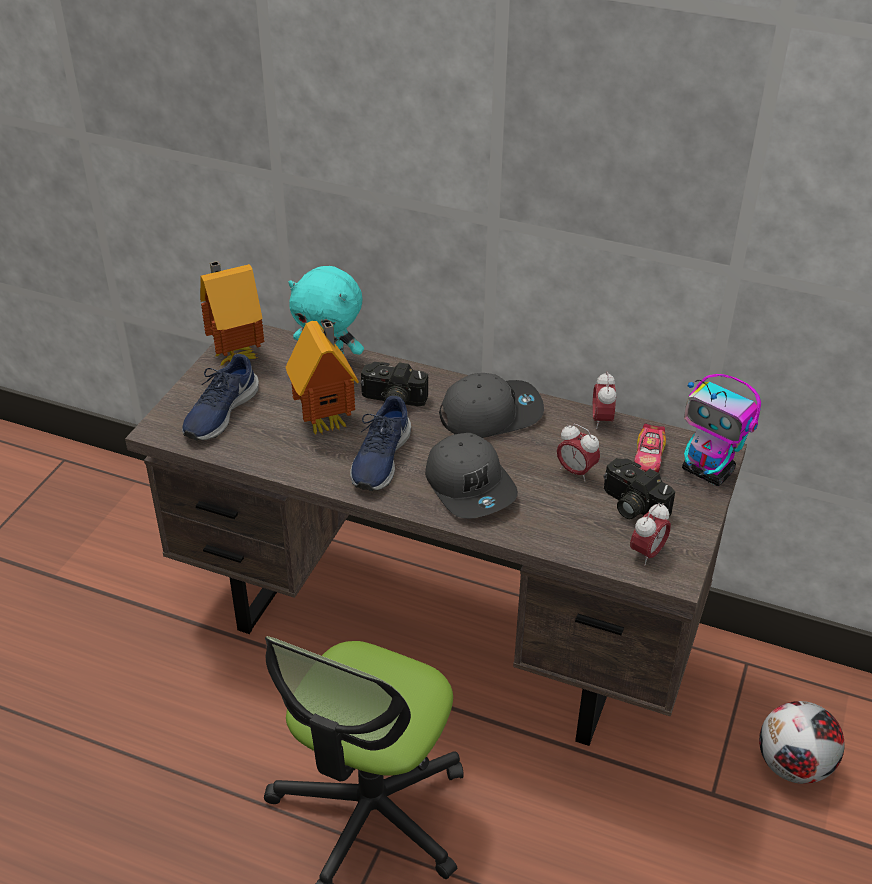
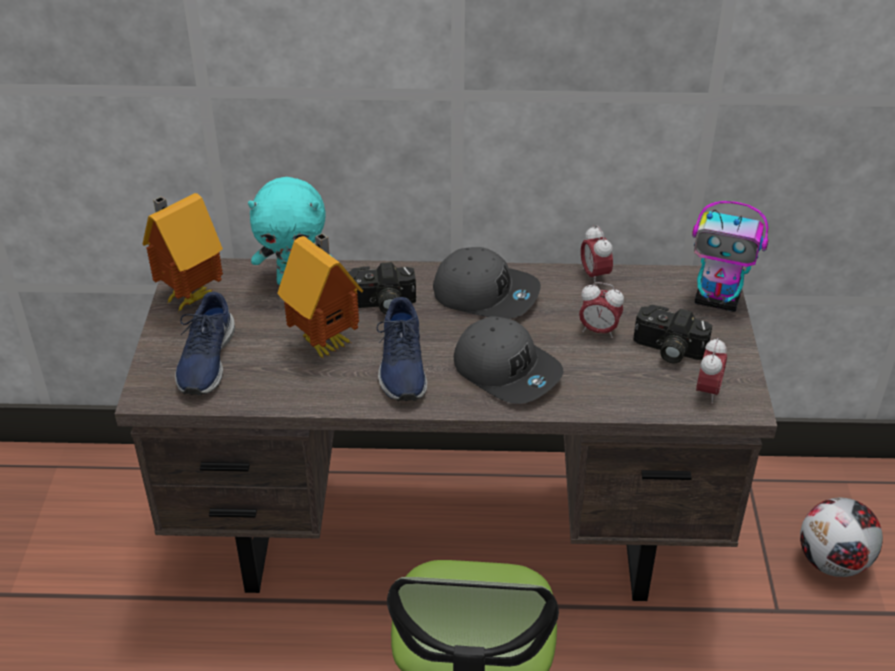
camera: 20 degrees left, 0 degrees up
(491, 413) = (486, 294): grey cap -> grey cap turned 60 degrees clockwise
(648, 457) = (657, 300): toy car -> none

